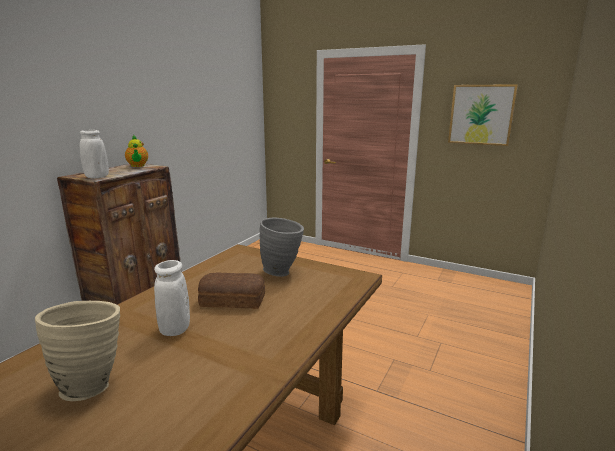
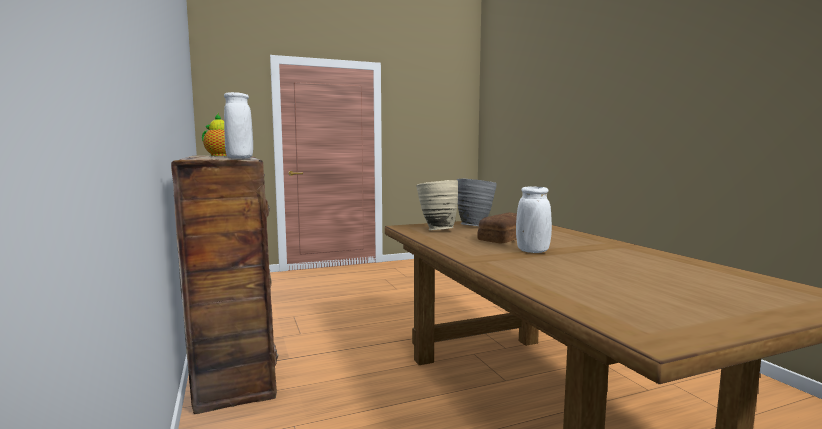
camera: 50 degrees left, 10 degrees down
(92, 384) = (593, 271): beige vase -> beige vase (436, 230)
(481, 115) = (428, 122): picture -> none

